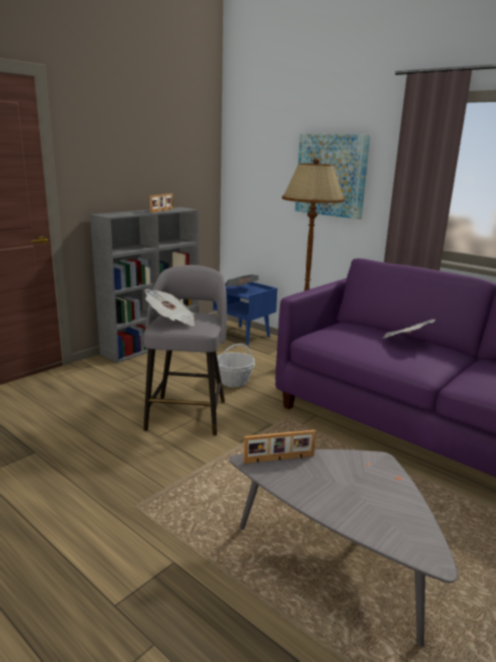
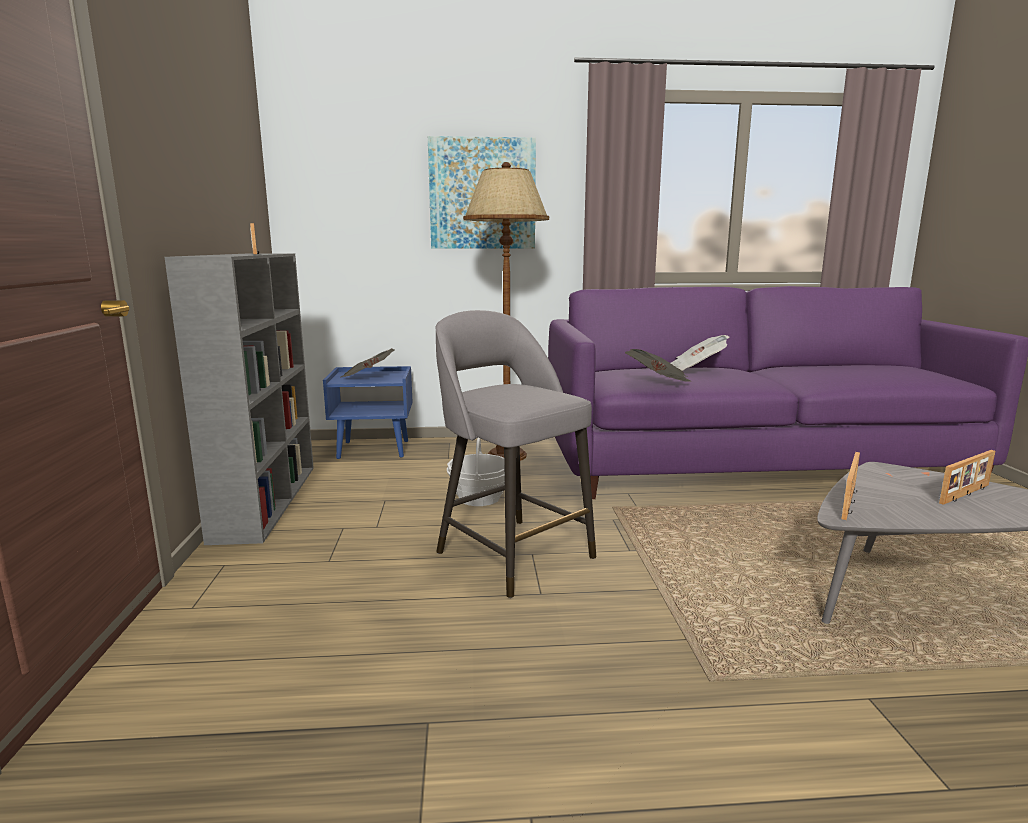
camera: 45 degrees left, 5 degrees down
(171, 321) = (507, 397): newspaper -> newspaper (659, 384)
(371, 499) = (966, 494): none -> picture frame

